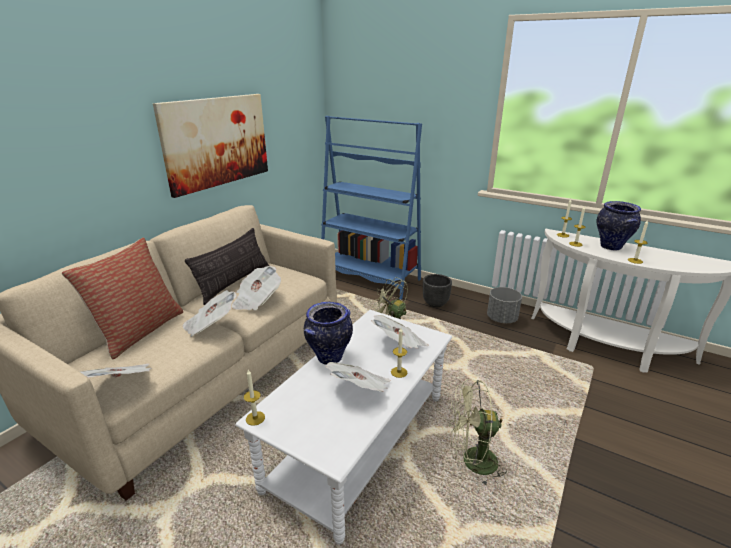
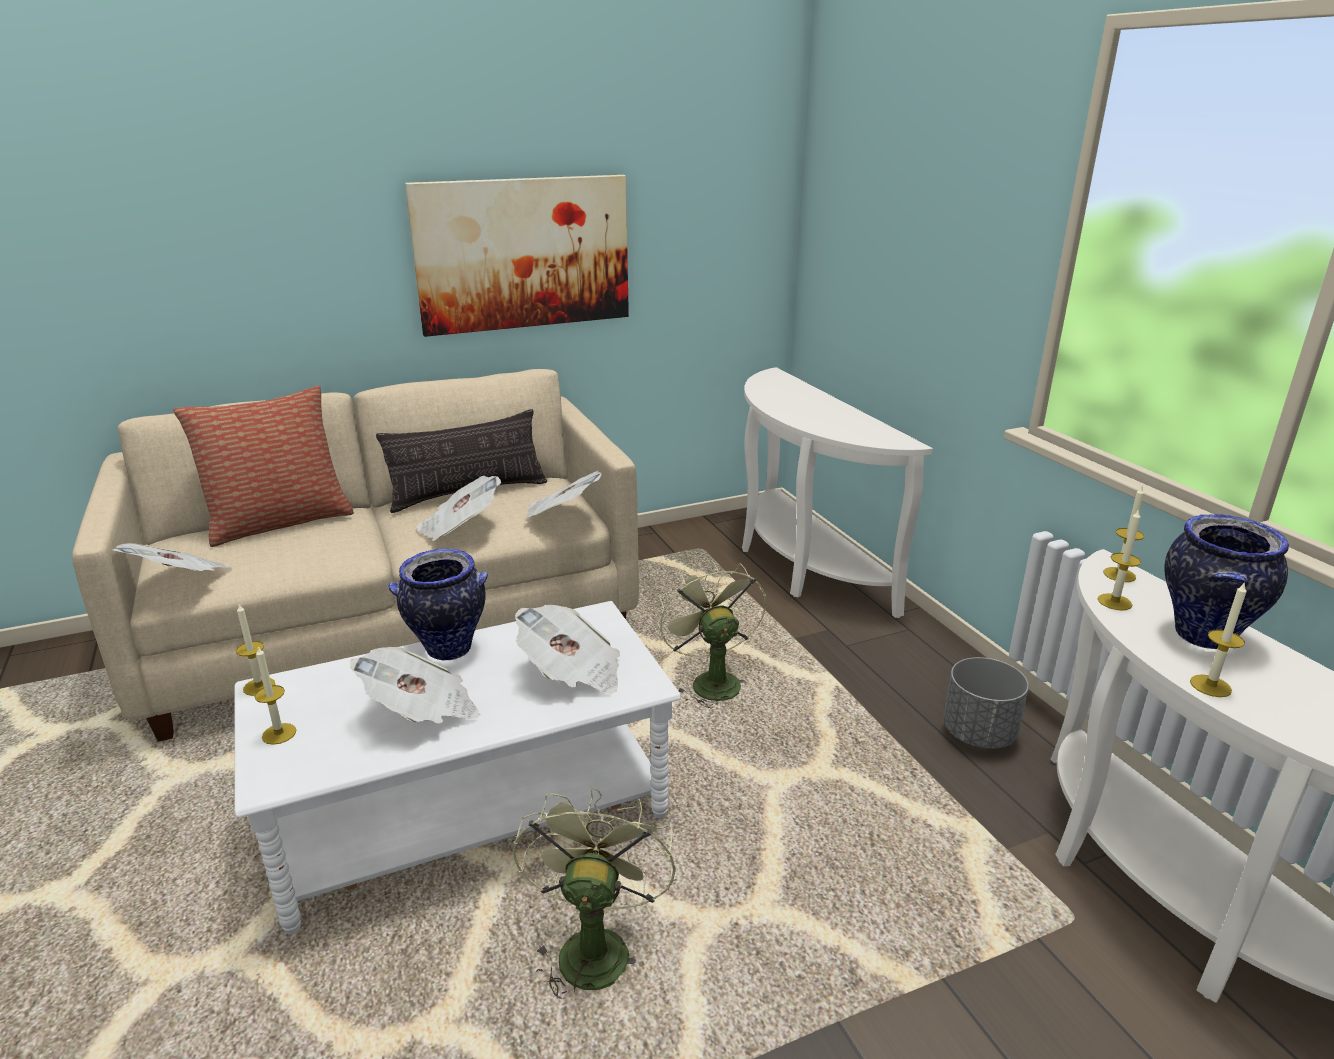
camera: 35 degrees right, 0 degrees up
(210, 325) = (357, 543): newspaper -> newspaper (562, 515)
(370, 278) = (800, 564): blue bookcase -> white console table
(399, 372) = (509, 712): candle -> candle (279, 733)
(435, 303) = (872, 651): black planter -> none
(472, 462) = (593, 945): green fan -> green fan turned 60 degrees clockwise

